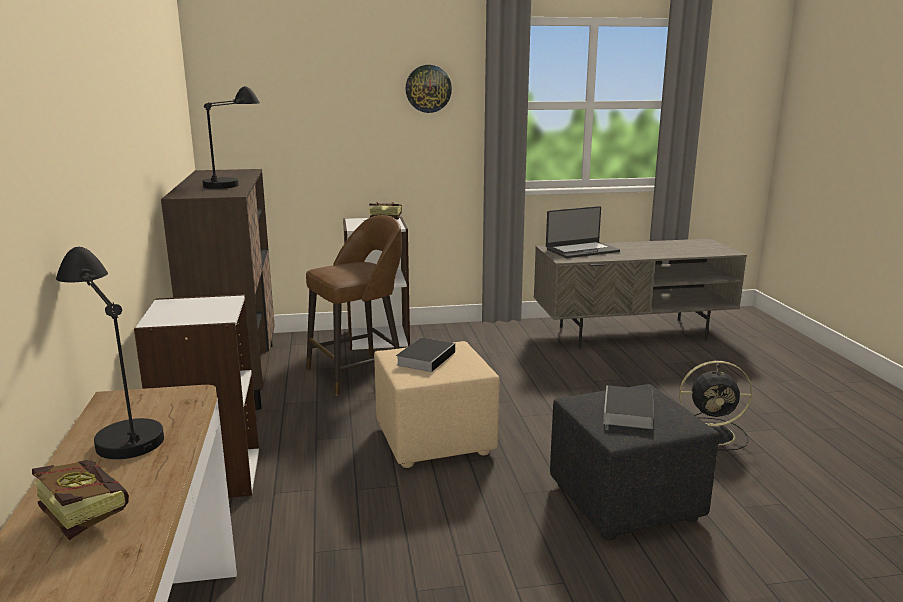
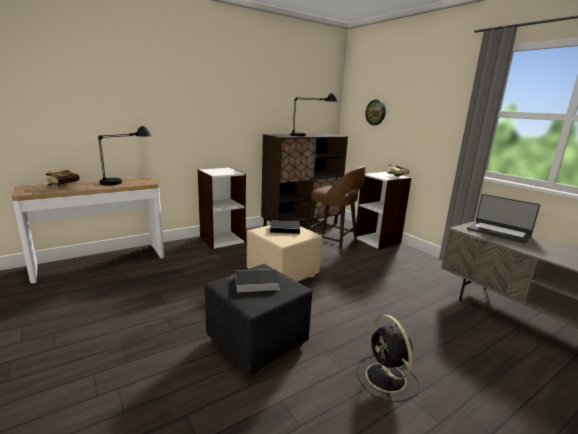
camera: 65 degrees right, 0 degrees up
(428, 88) = (441, 99): wall clock -> wall clock (375, 112)

